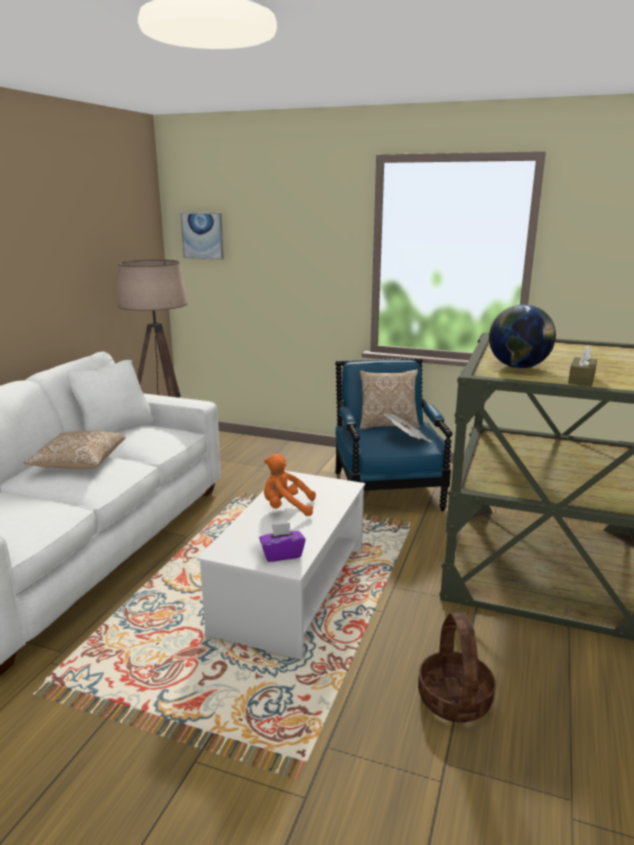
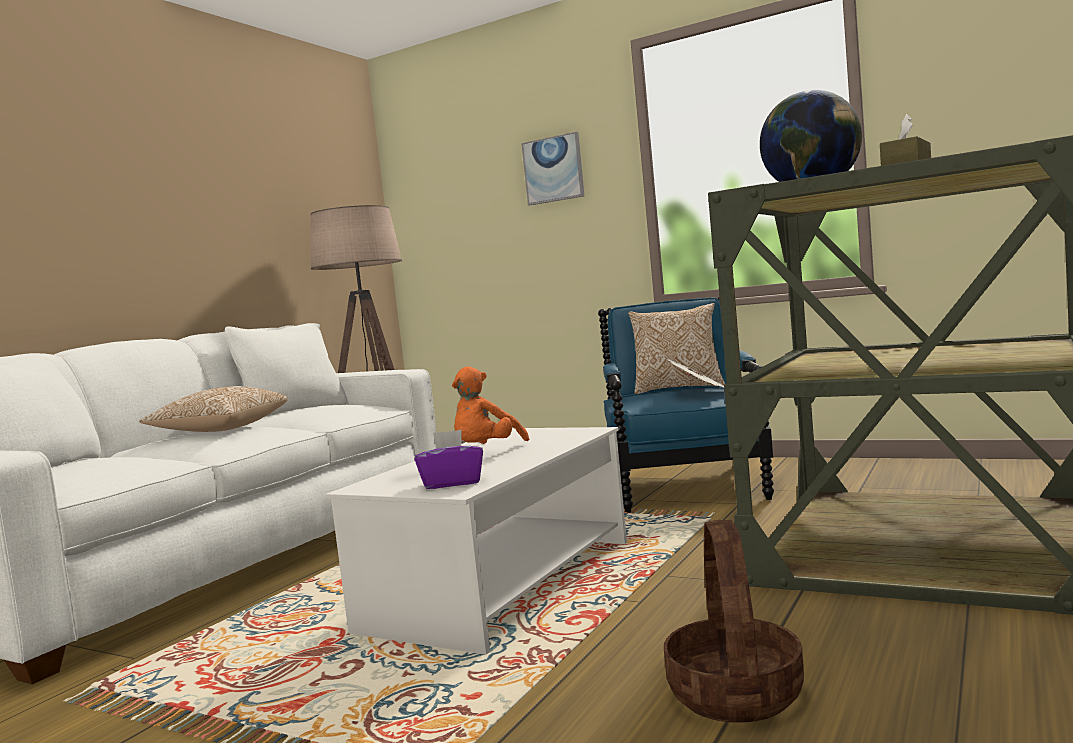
camera: 10 degrees right, 15 degrees down
(202, 235) = (430, 191): picture -> picture (553, 169)
(286, 508) = (486, 451): orange plush toy -> orange plush toy turned 75 degrees counterclockwise

